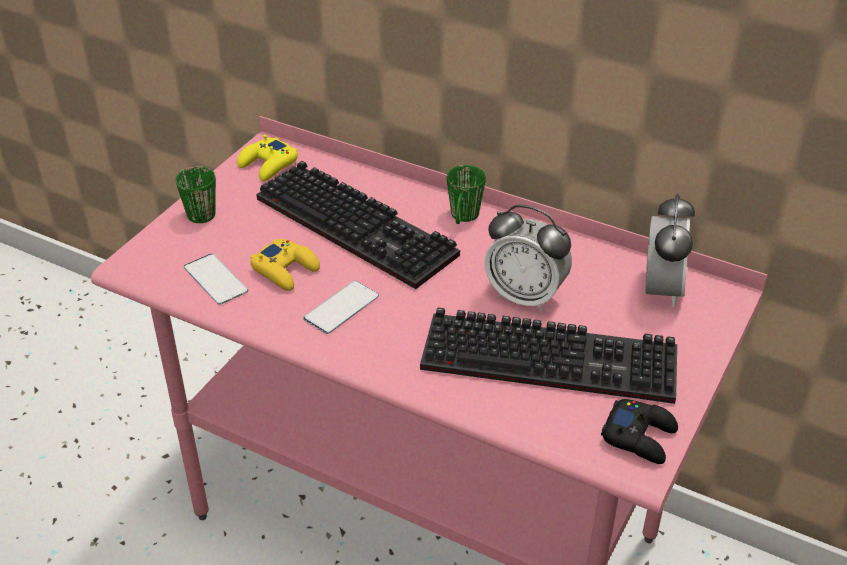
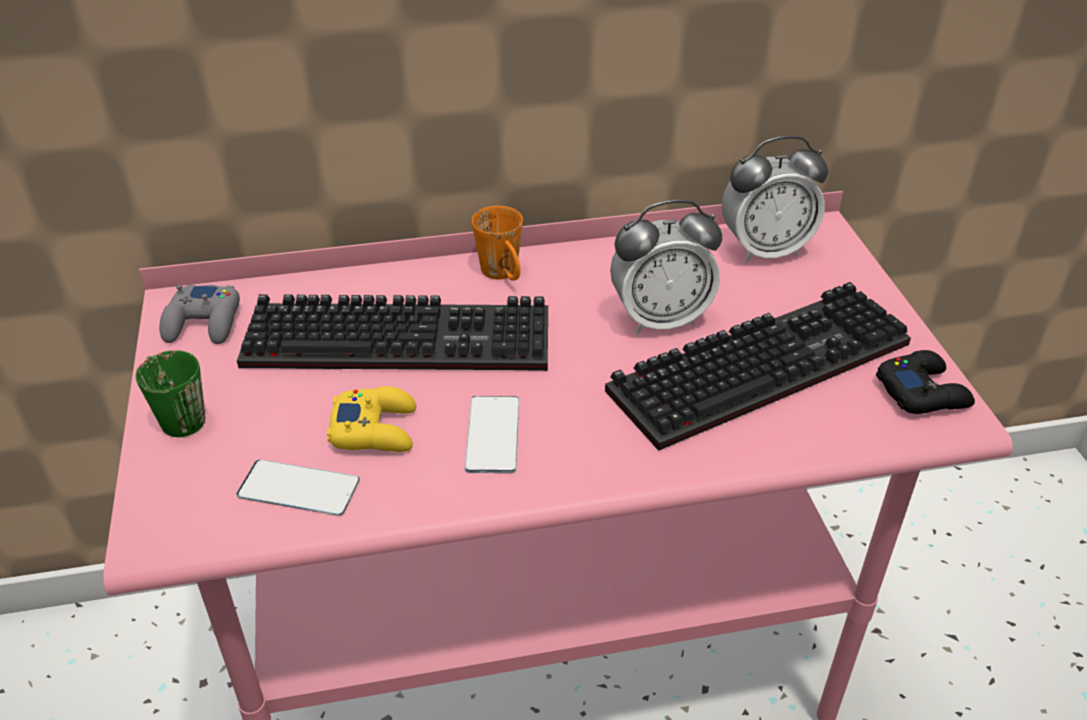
camera: 40 degrees left, 0 degrees up
(268, 165) = (204, 323): yellow game controller -> grey game controller
(463, 219) = (504, 275): green mug -> orange mug
(661, 290) = (765, 250): alarm clock -> alarm clock turned 105 degrees clockwise

